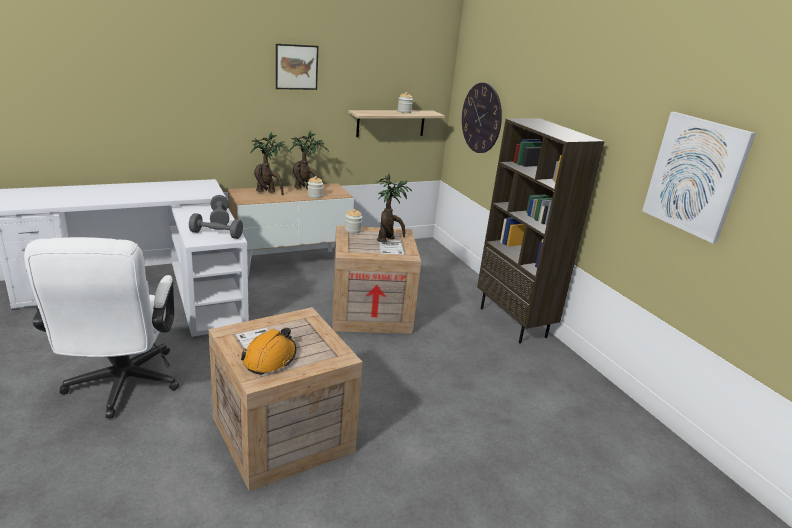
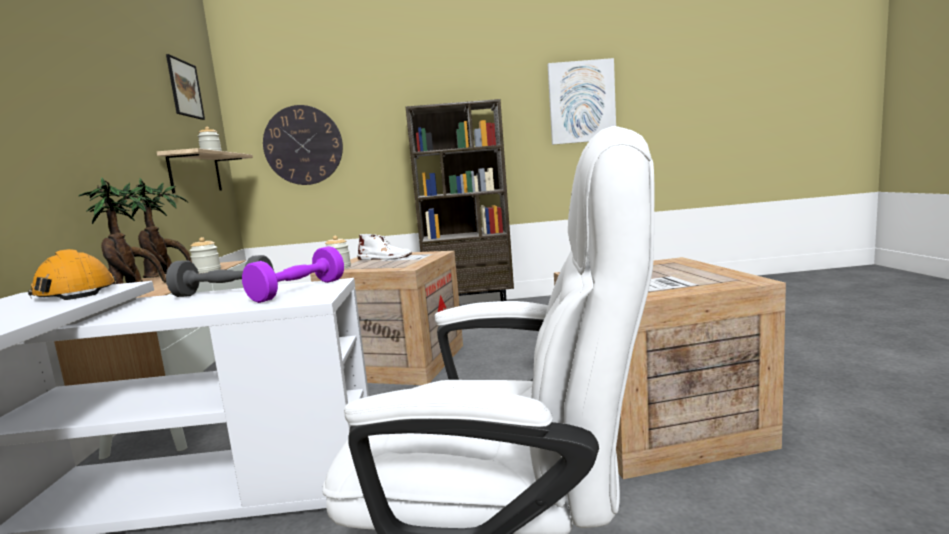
camera: 65 degrees left, 15 degrees down
(216, 234) = (299, 291): grey dumbbell -> purple dumbbell
(270, 358) = (693, 278): orange hard hat -> orange hard hat (74, 293)
(296, 67) = (86, 70): picture -> picture (185, 89)
(388, 239) = (385, 258): potted plant -> white boot

